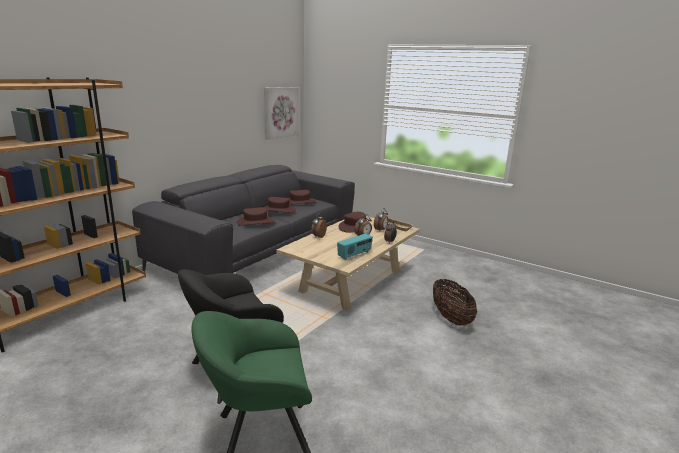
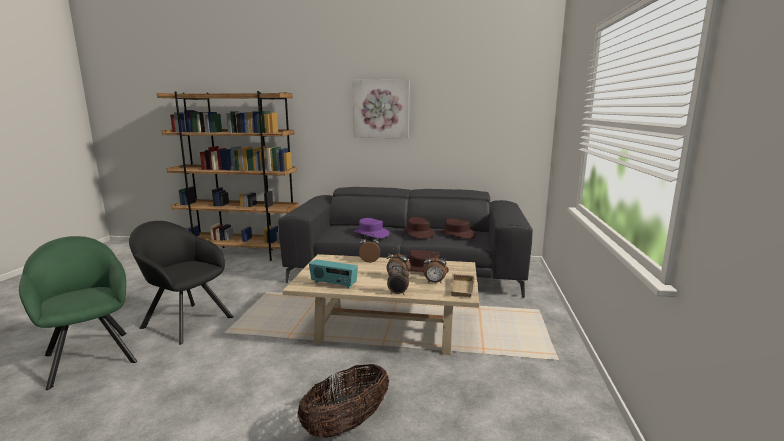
camera: 65 degrees right, 5 degrees down
(255, 222) = (371, 233): brown hat -> purple hat
(280, 112) = (506, 132): picture -> picture (381, 109)

